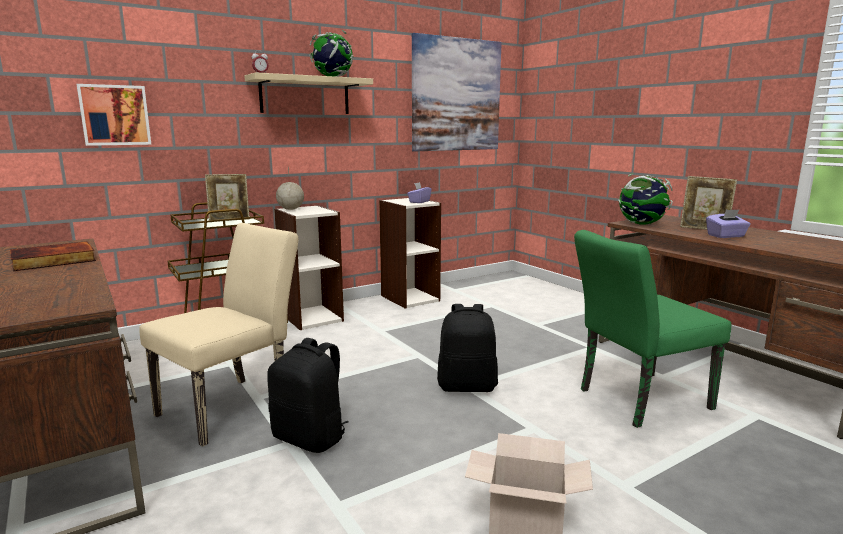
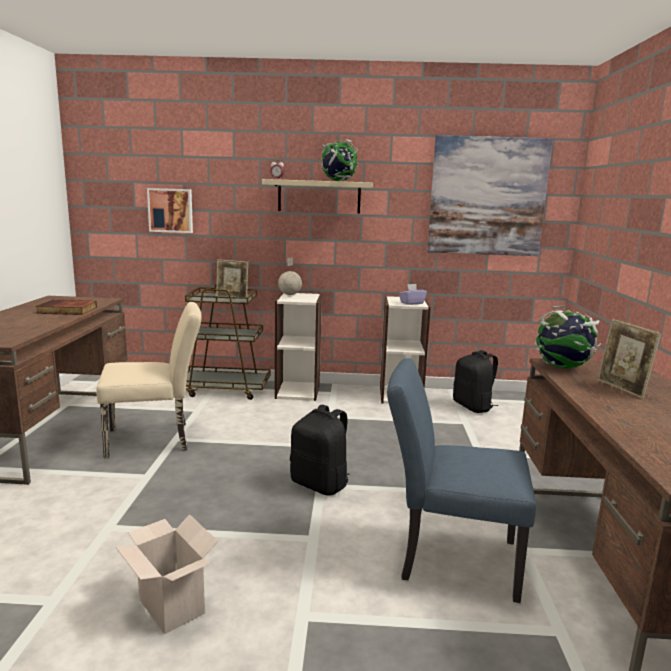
camera: 35 degrees right, 0 degrees up
(311, 438) = (162, 478): black backpack -> black backpack (473, 407)
(636, 400) = (448, 557): green chair -> blue chair
(726, 236) = (617, 403): purple tissue box -> none

